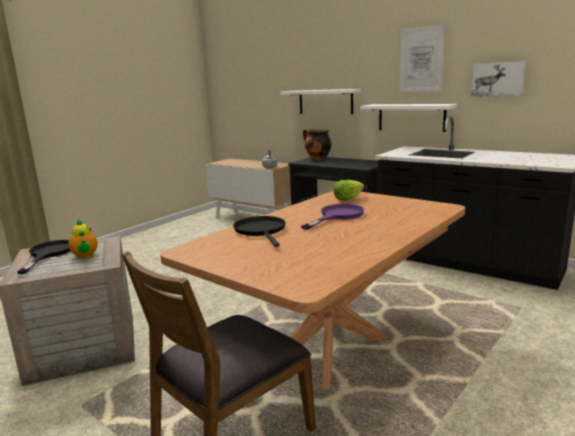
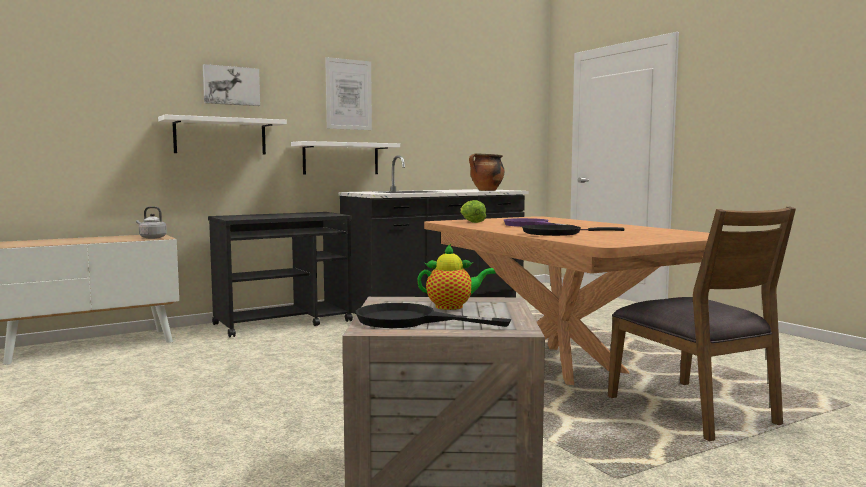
camera: 70 degrees left, 10 degrees down
(317, 158) = (233, 216): cooking pot -> cooking pot (486, 190)
(498, 79) = (419, 122): picture -> picture (231, 86)

